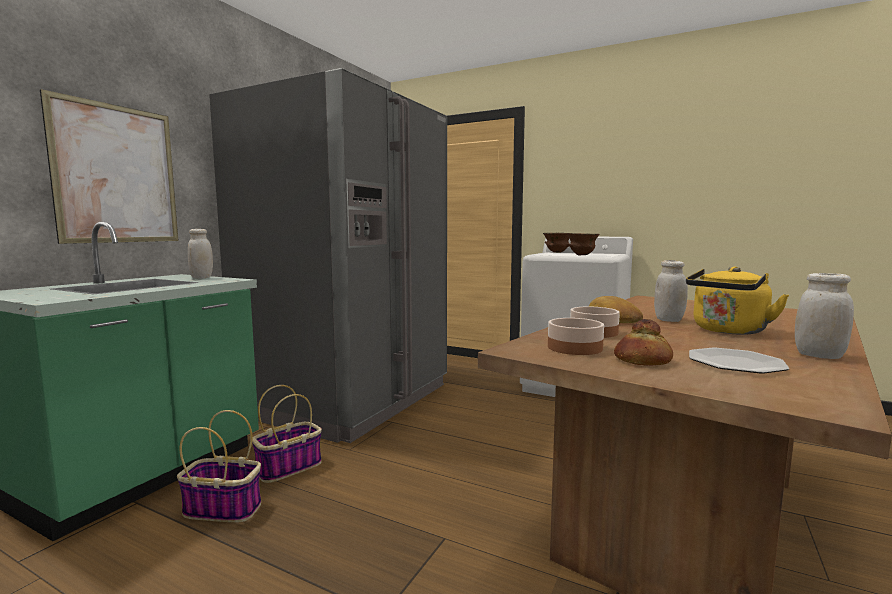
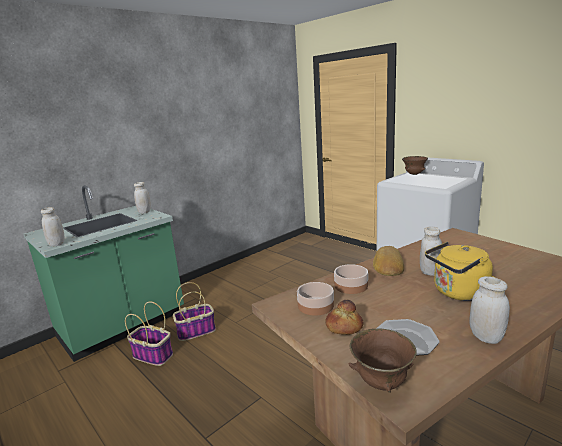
camera: 20 degrees right, 10 degrees up
(58, 299) = (57, 244): none -> white jar
(117, 174) = (93, 151): picture -> none
(348, 400) = (252, 280): grey fridge -> none
(582, 255) = (425, 183): brown bowl -> brown bowl (381, 383)

